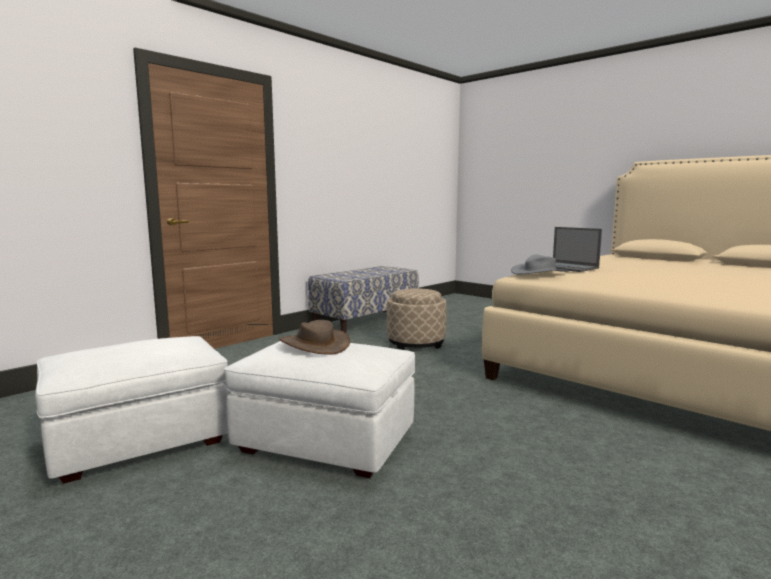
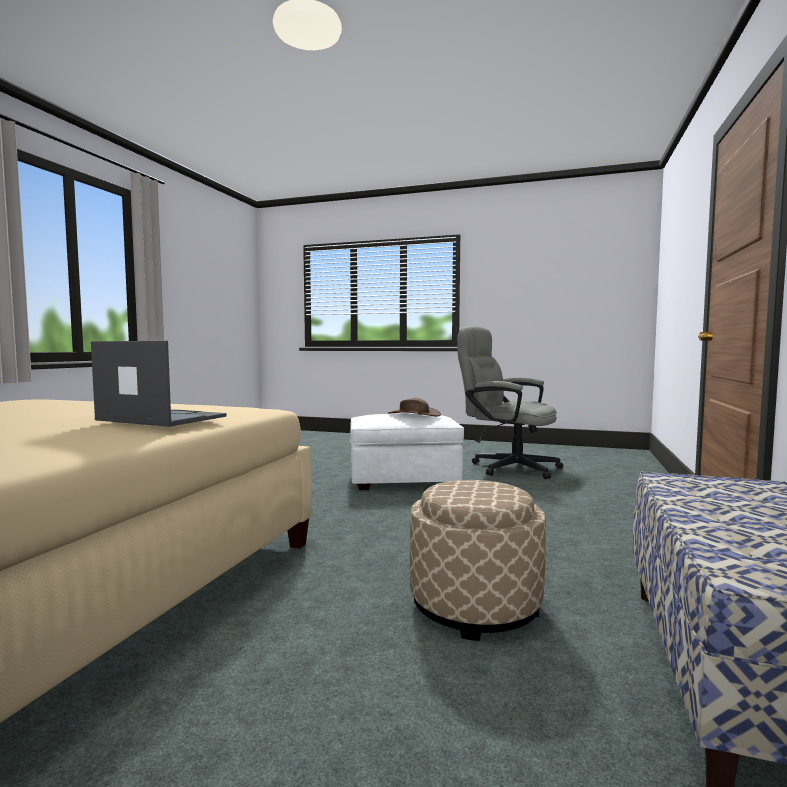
camera: 155 degrees right, 5 degrees down
(139, 441) = (507, 467): white ottoman -> grey office chair
(539, 272) = (229, 407): grey hat -> none

